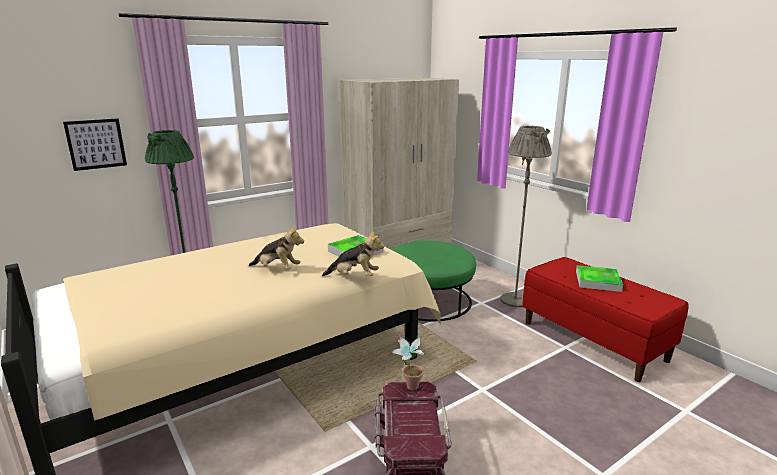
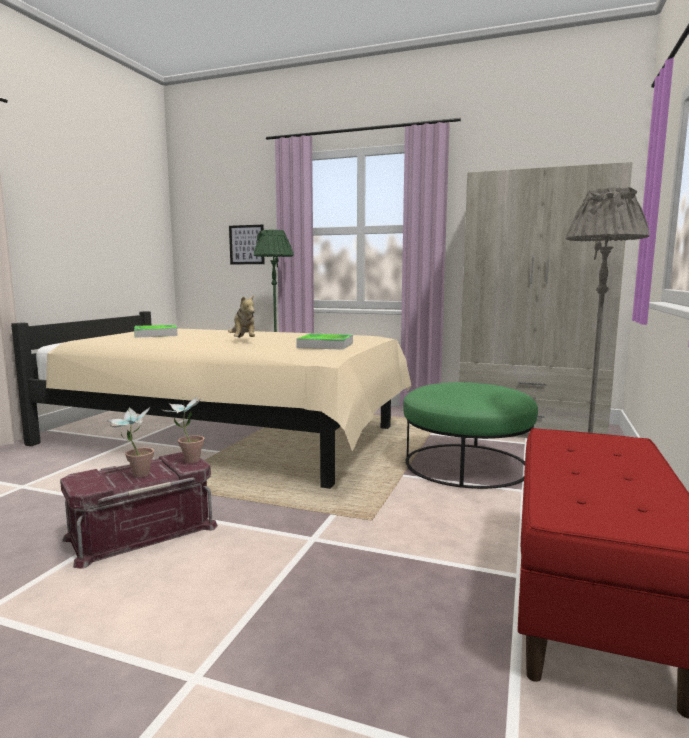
camera: 55 degrees right, 10 degrees down
(354, 276) = (264, 352): plush toy -> none
(415, 420) = (135, 475): none -> potted plant
(597, 281) = (605, 468): tray -> tray (156, 334)

